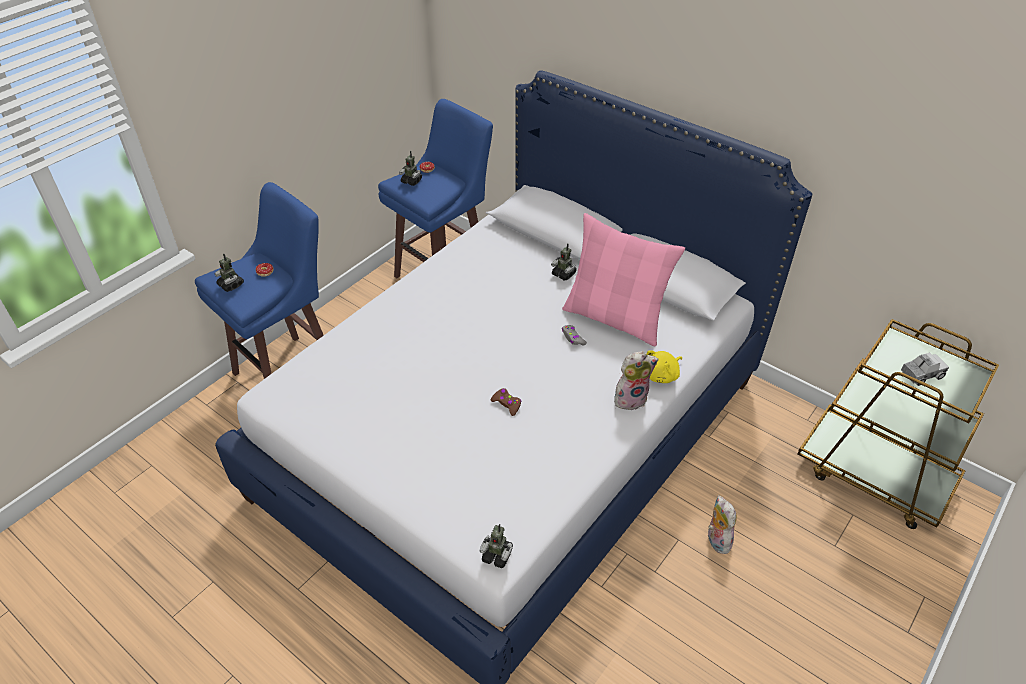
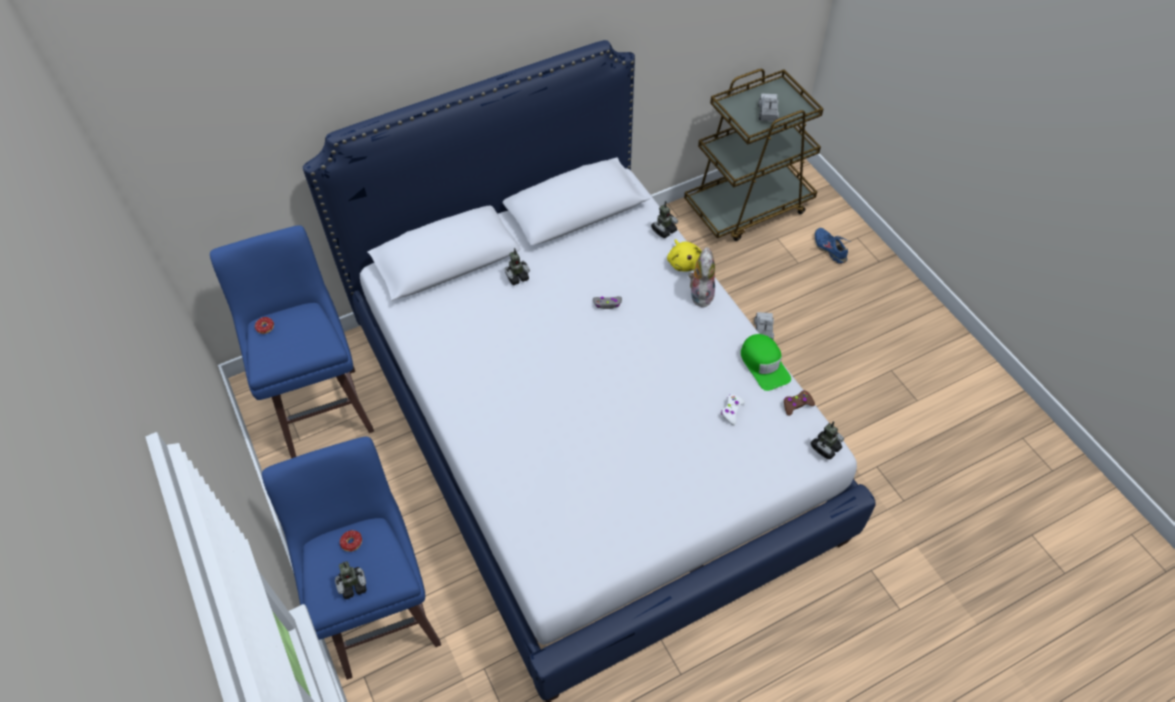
camera: 65 degrees left, 10 degrees up
(411, 181) = (277, 349): toy robot -> toy robot (663, 230)
(502, 463) = (731, 411): none -> white game controller
(507, 404) = (665, 383): brown game controller -> brown game controller (797, 404)
(574, 474) = (764, 365): none -> green cap
(615, 318) = (599, 264): pink pillow -> none
(716, 540) = (763, 331): plush toy -> toy truck
(882, 572) = (830, 249): none -> blue shoe

